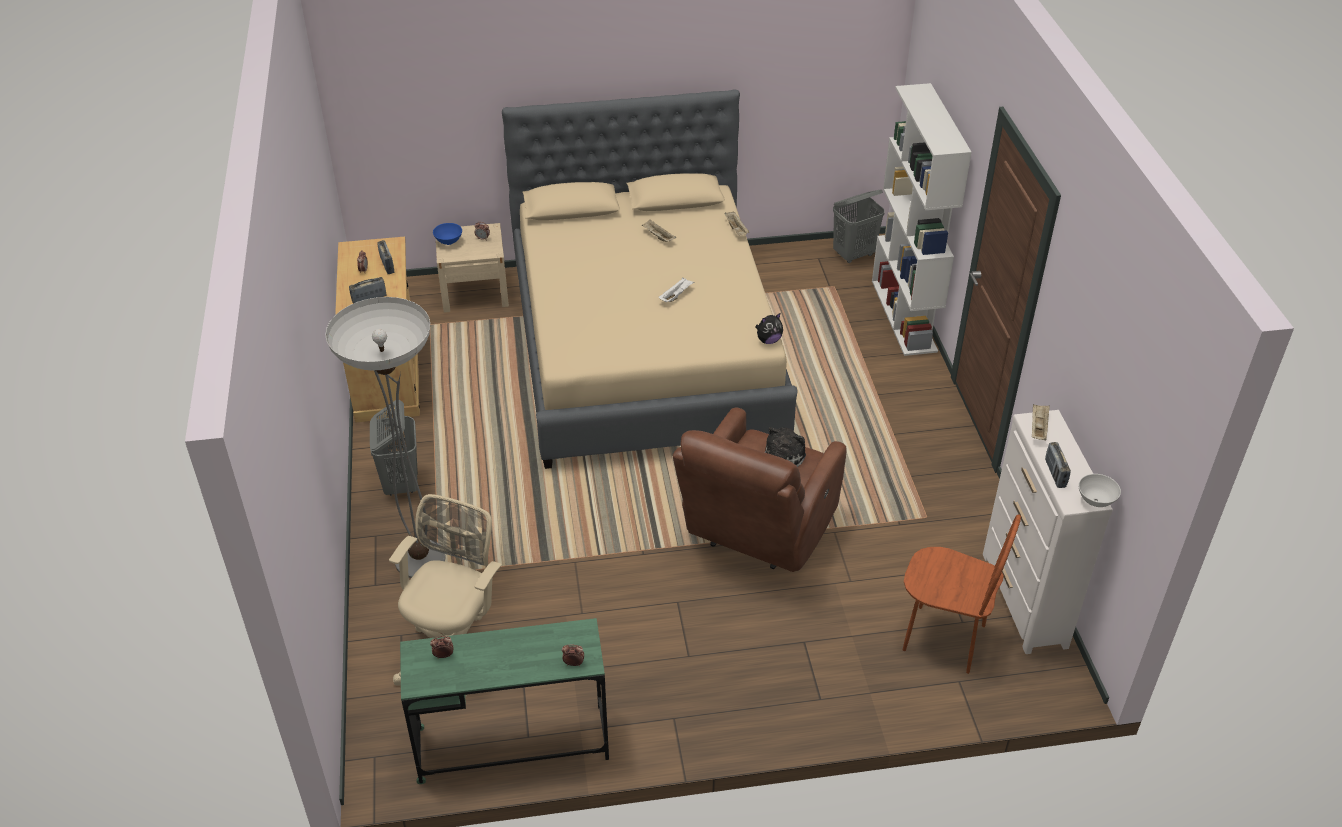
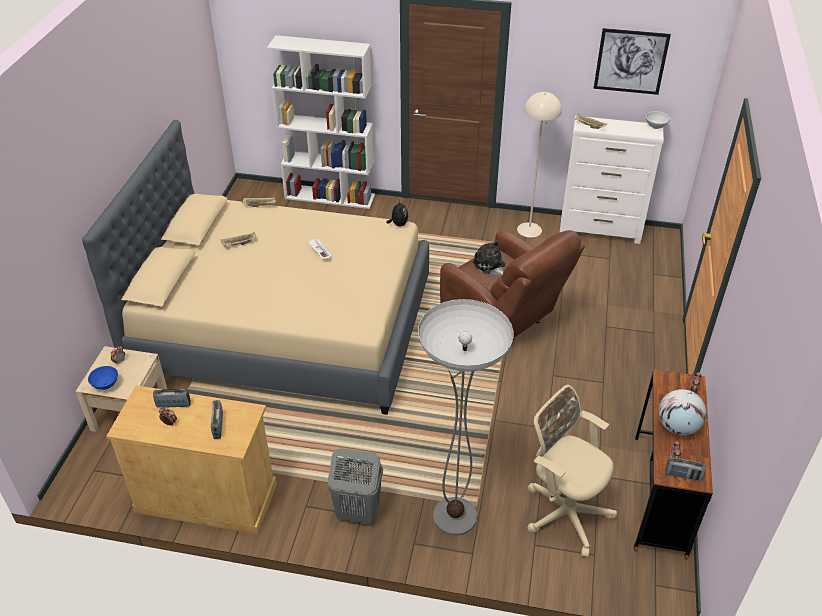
camera: 70 degrees left, 0 degrees up
(499, 653) = (677, 427): none -> globe
(512, 744) = (659, 495): green desk -> brown desk
(854, 255) = (250, 197): grey laundry basket -> none
(944, 638) = (620, 269): brown chair -> none
(970, 519) = (529, 229): none -> beige floor lamp
(1055, 474) = (629, 132): radio -> radio (683, 476)
(1116, 382) = (631, 61): none -> picture

